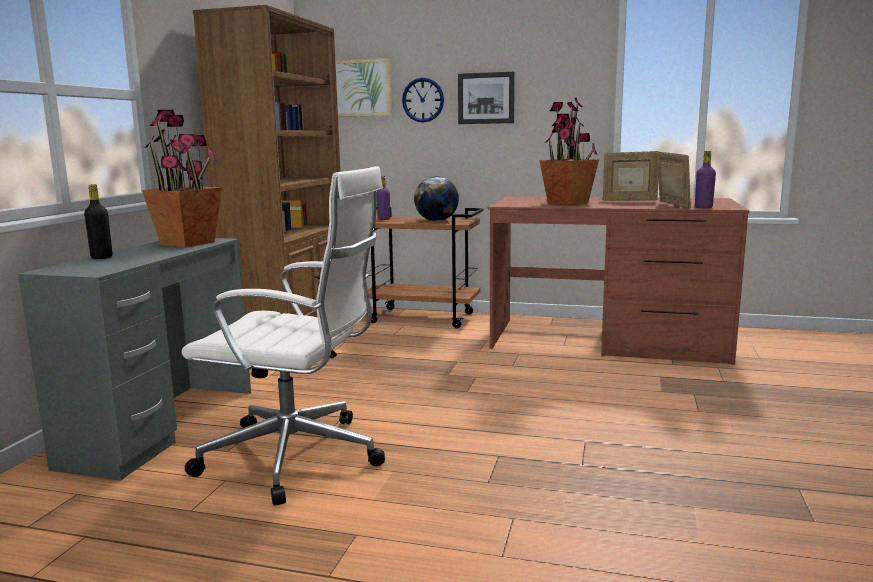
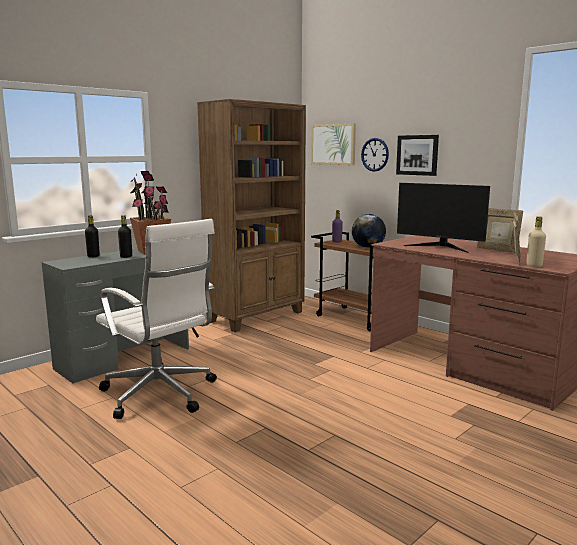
camera: 30 degrees right, 0 degrees up
(163, 252) = (126, 256): none -> black bottle
(567, 203) = (440, 247): potted plant -> monitor
(703, 207) = (534, 266): purple bottle -> beige bottle

